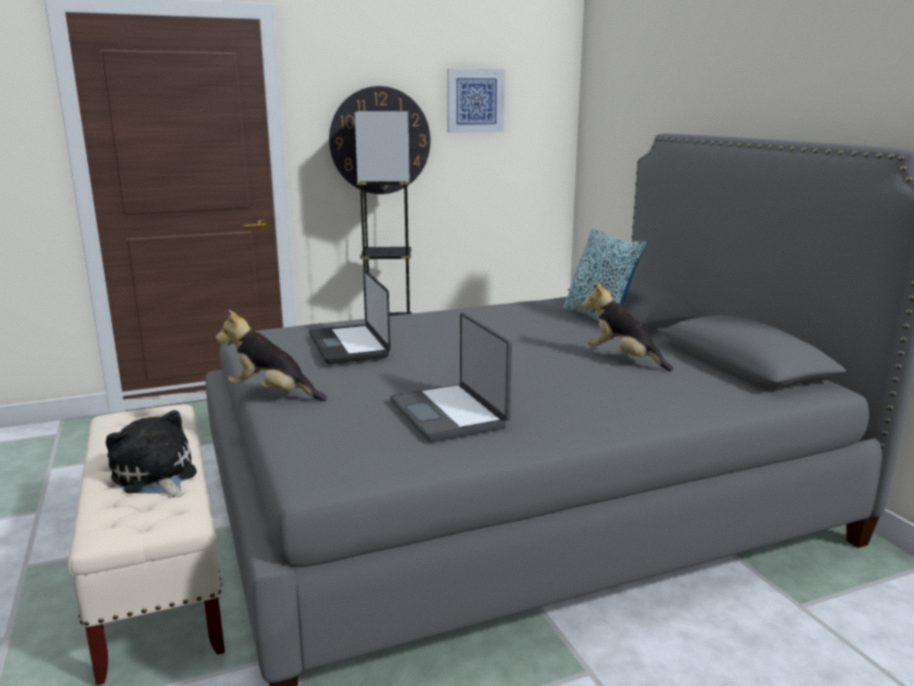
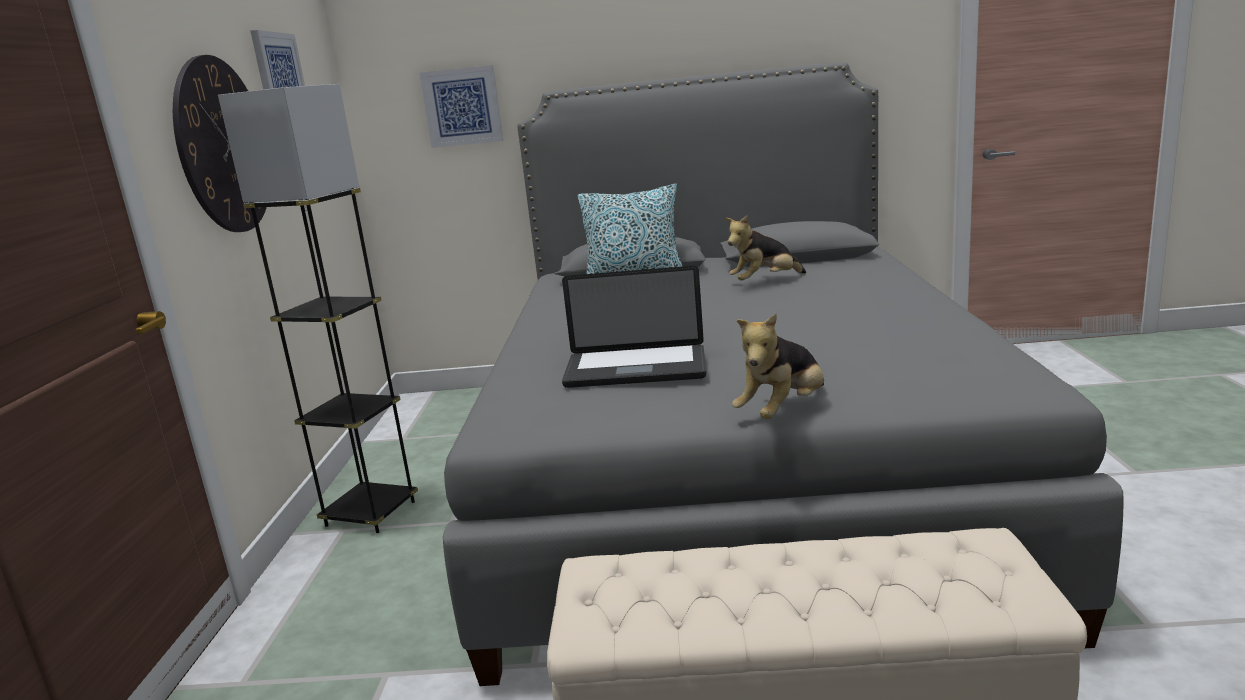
camera: 65 degrees left, 0 degrees up
(155, 477) = (856, 565): plush toy -> none
(450, 414) = (883, 338): laptop -> none
(629, 136) = (462, 107): none -> picture

